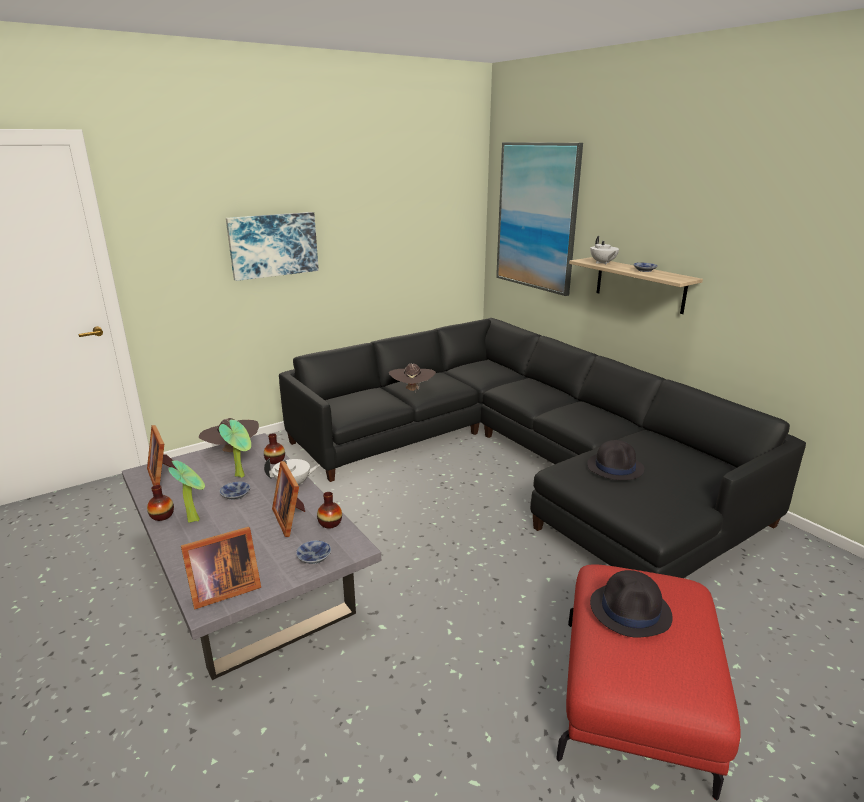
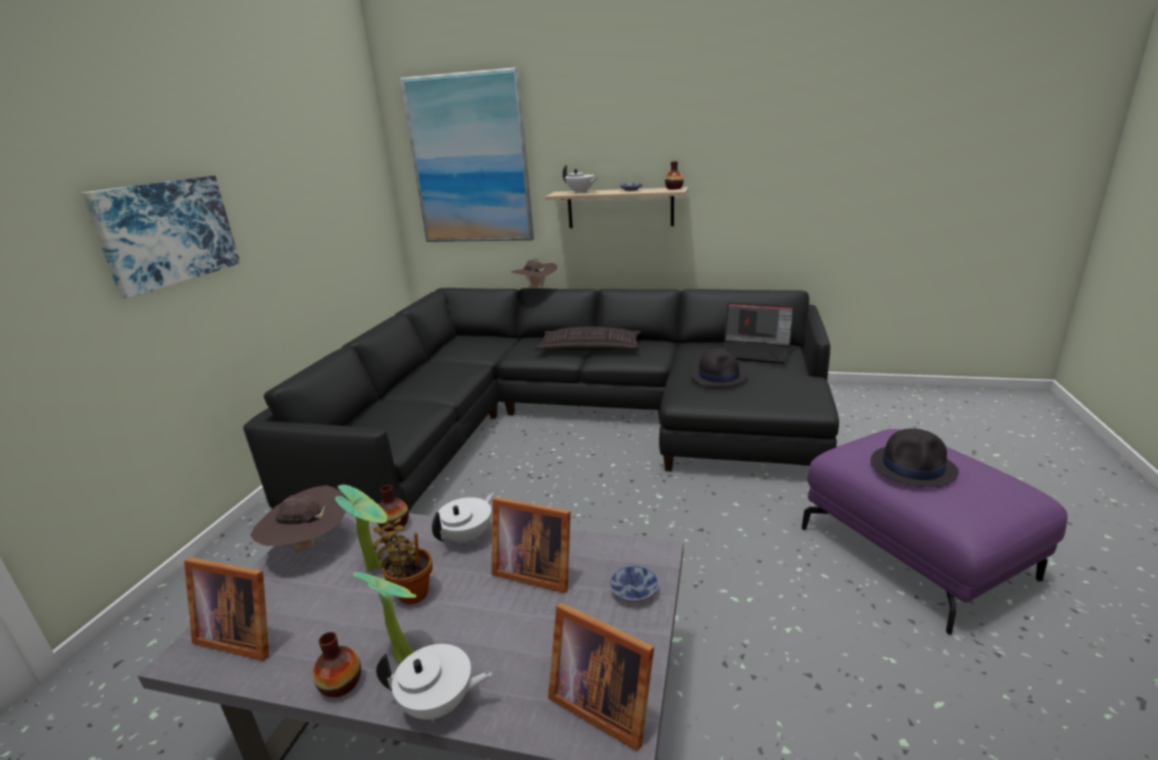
camera: 40 degrees left, 0 degrees up
(175, 546) = (439, 704): none -> white teapot
(222, 590) = (601, 702): picture frame -> picture frame turned 105 degrees clockwise
(234, 496) = (411, 592): bowl -> potted plant
(330, 523) = (585, 548): vase -> vase (674, 188)
(412, 390) = (428, 387): brown hat -> brown hat (535, 288)
(559, 404) = (590, 348): none -> pillow
(635, 701) = (916, 552): red ottoman -> purple ottoman
(688, 462) = (755, 352): none -> laptop

